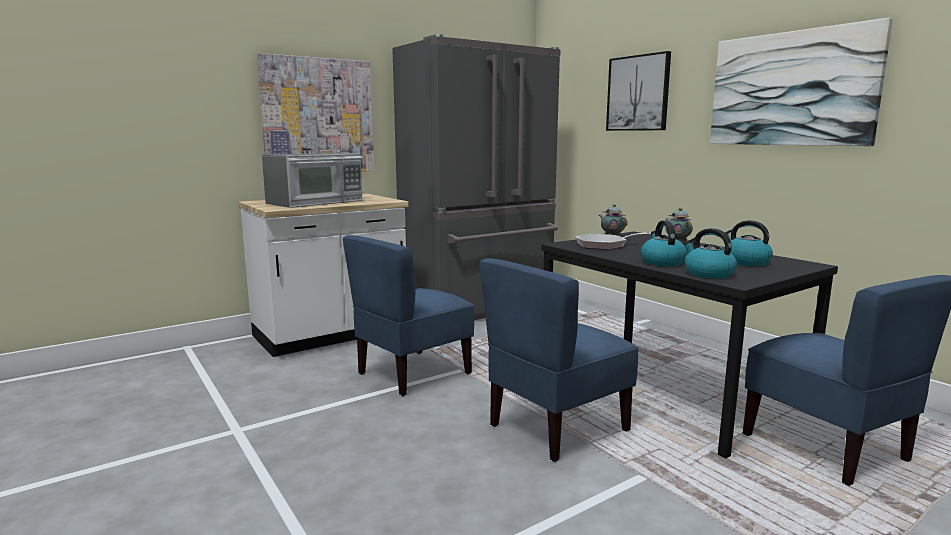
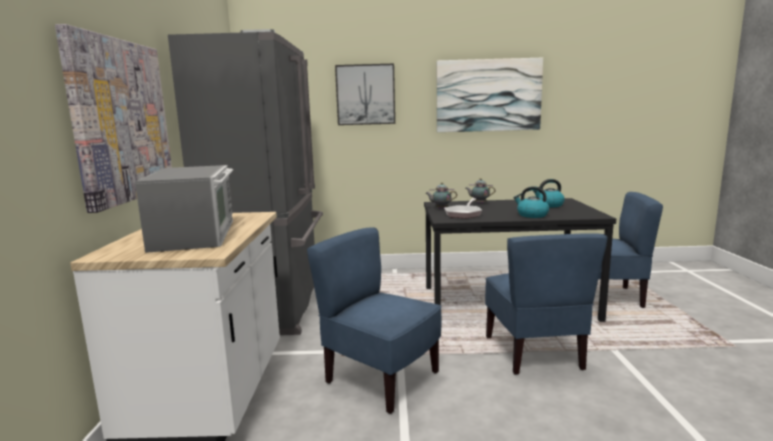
camera: 55 degrees left, 0 degrees up
(413, 373) = (381, 378): blue chair -> blue chair turned 135 degrees clockwise
(708, 274) = (572, 215): kettle -> none

